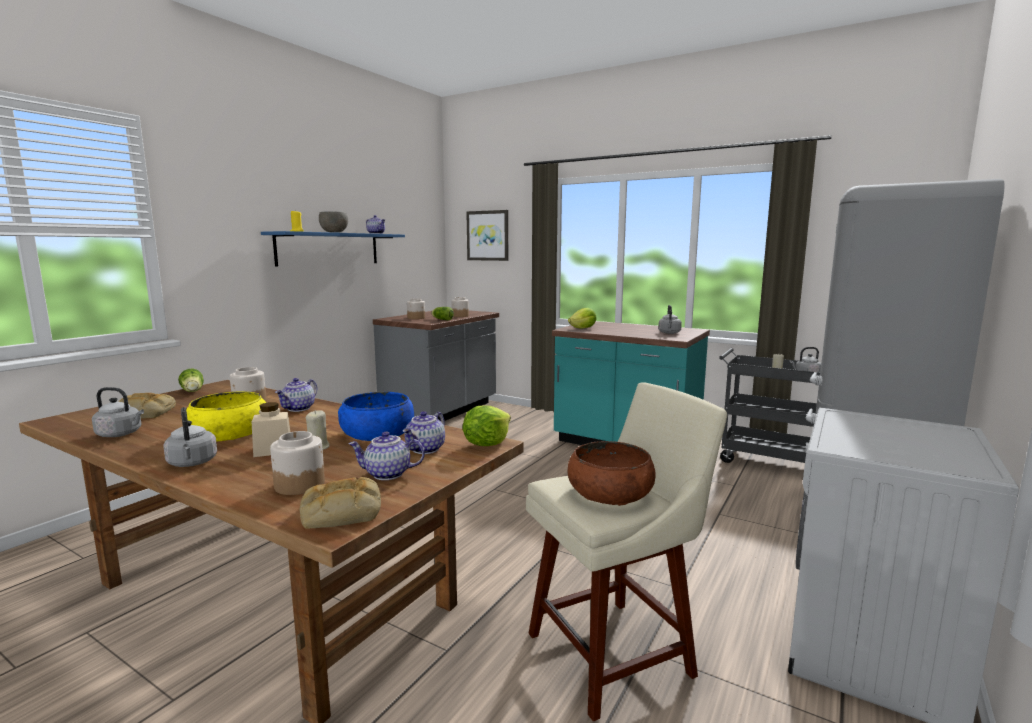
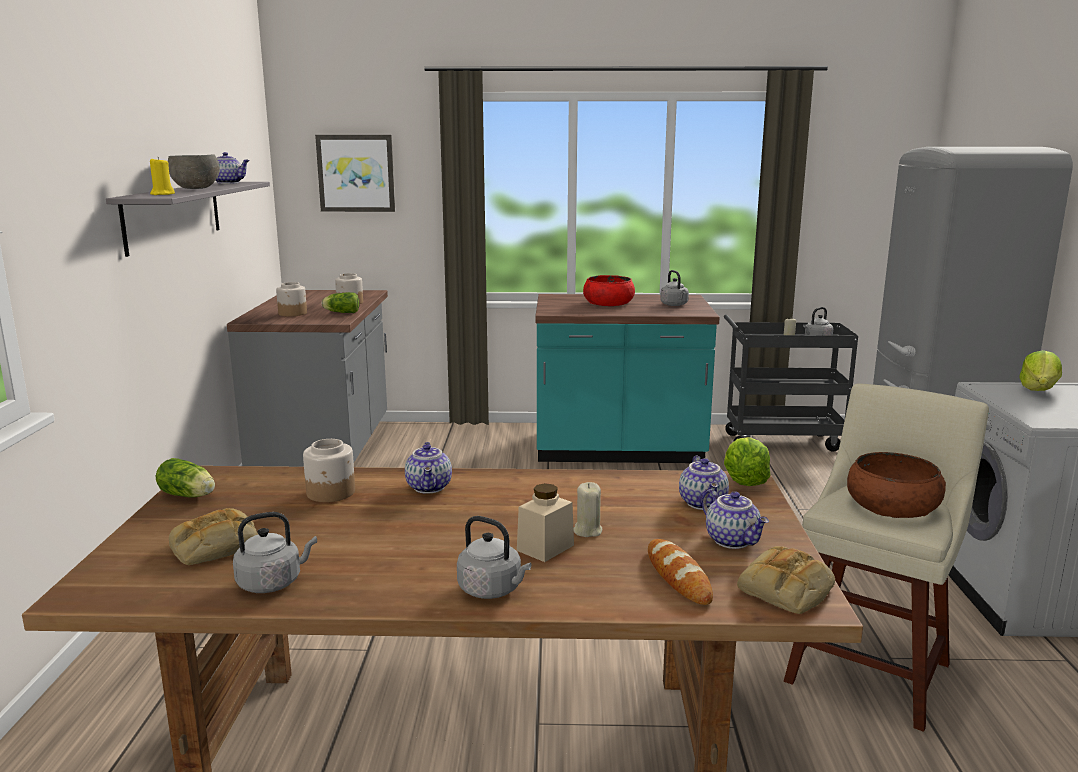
camera: 30 degrees left, 5 degrees up
(229, 433) = (431, 542): yellow bowl -> none
(299, 485) = (678, 576): jar -> bread
(329, 249) = (173, 215): blue shelf -> grey shelf
(377, 434) = (610, 498): blue bowl -> none
(387, 474) = (733, 540): teapot -> teapot turned 90 degrees counterclockwise
(583, 328) = (567, 308): lettuce -> lettuce (1038, 390)
(620, 328) = (608, 303): none -> red bowl

